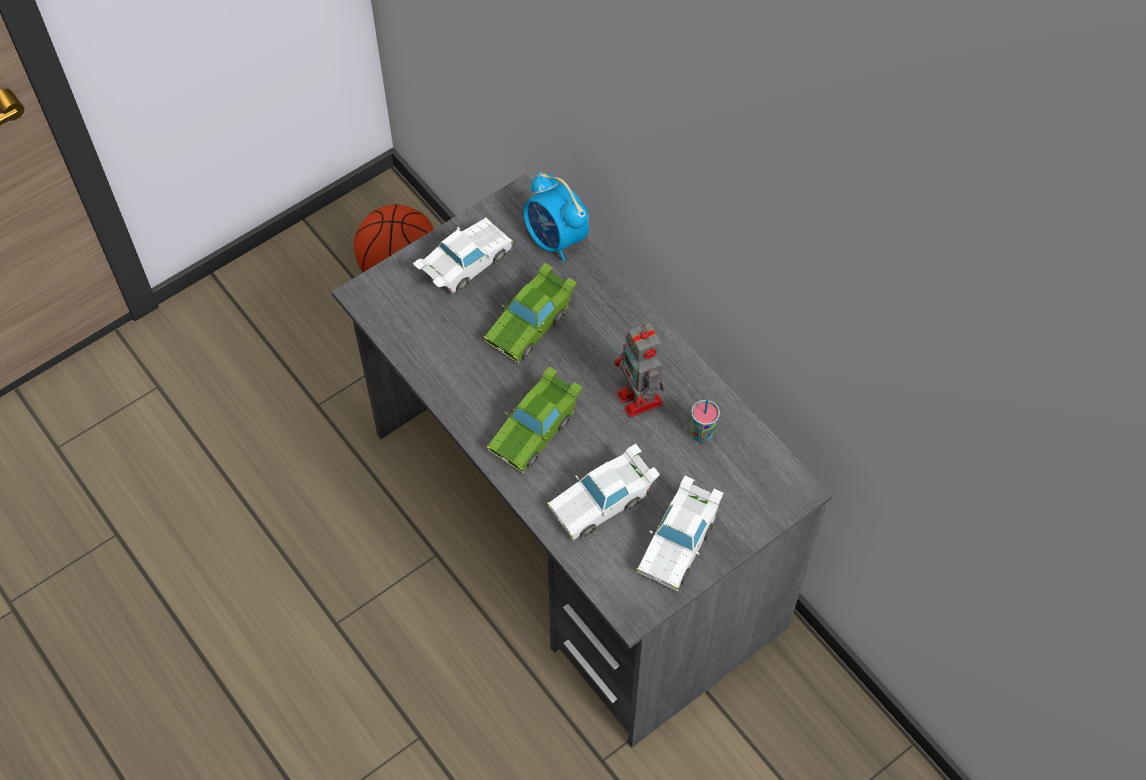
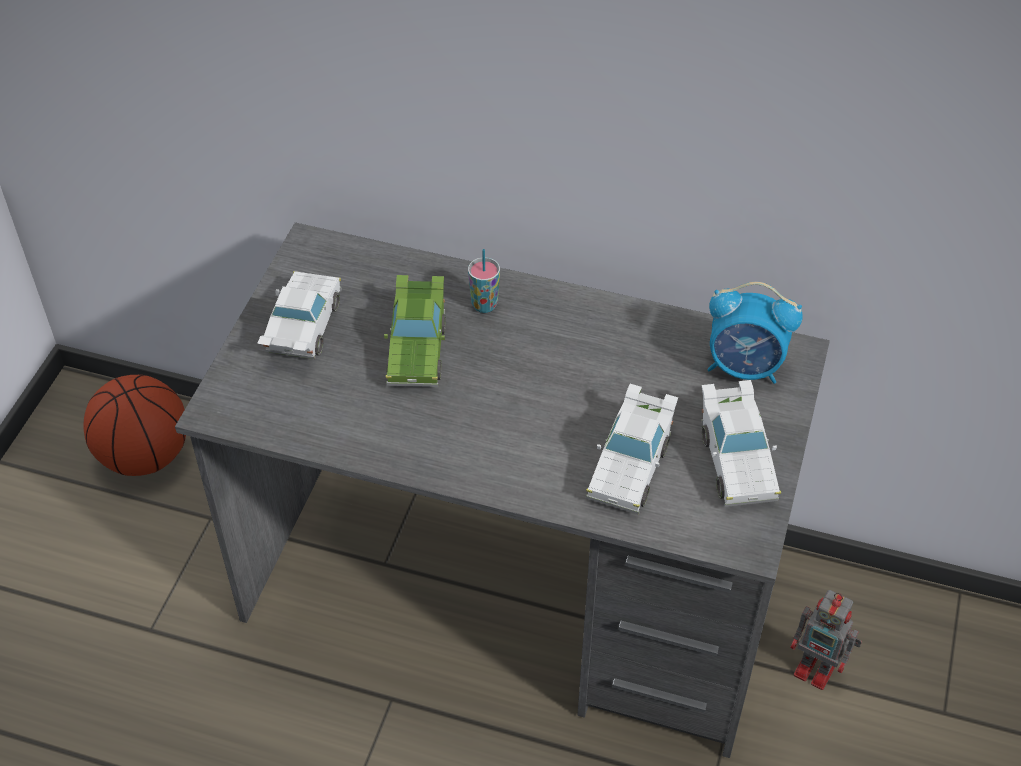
camera: 35 degrees left, 10 degrees down
(535, 430) = (506, 438): green toy car -> none
(555, 240) = (376, 263): alarm clock -> alarm clock (745, 367)
(640, 400) = (585, 356): toy robot -> toy robot (818, 669)
(702, 434) = (668, 354): cup -> cup (484, 305)

